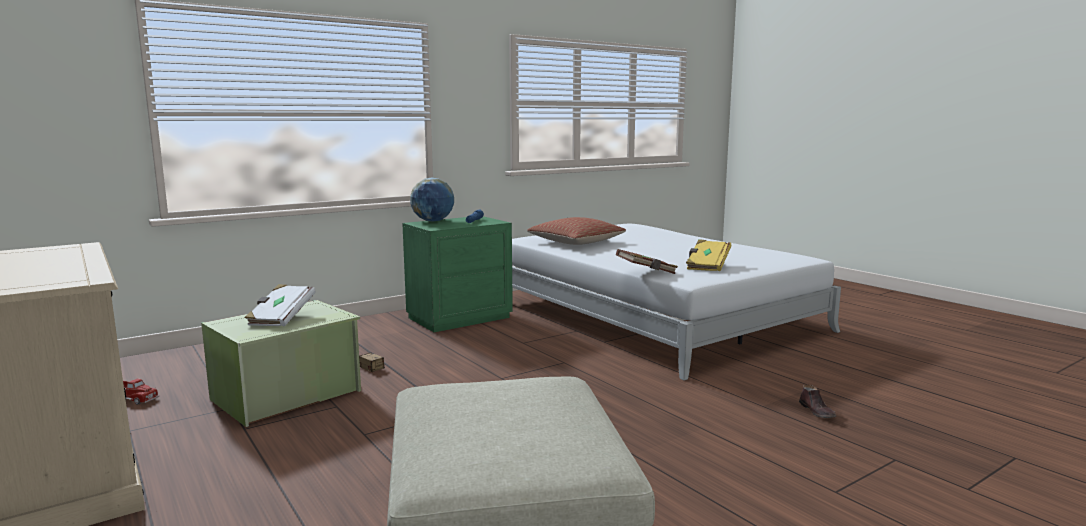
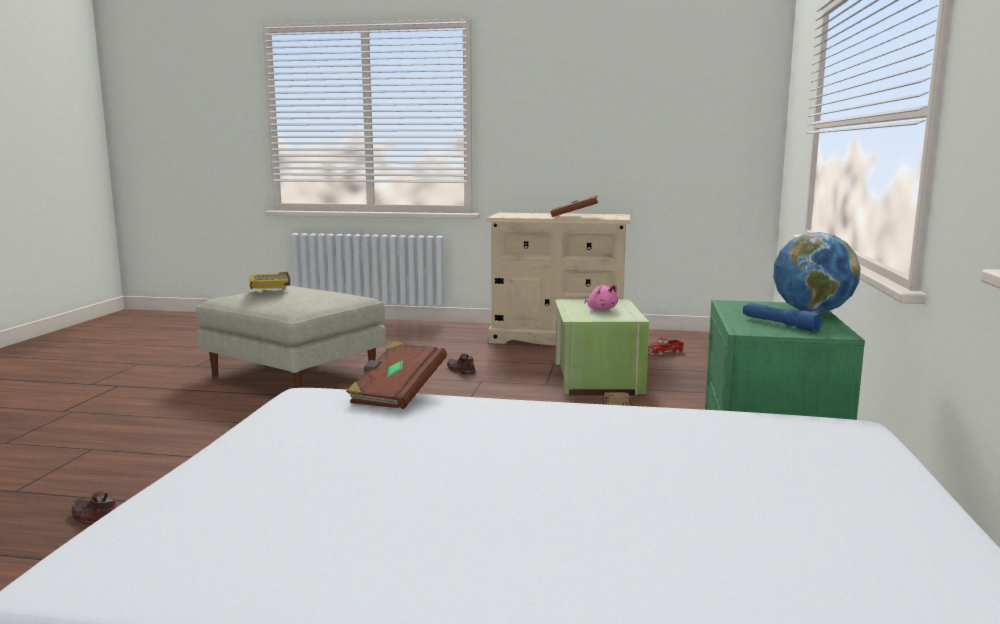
camera: 135 degrees right, 0 degrees up
(65, 258) = (574, 217): none -> brown book
(281, 318) = (601, 309): white book -> pink plush toy
(335, 460) = (460, 370): none -> brown shoe
(576, 243) = (724, 444): pillow -> none
(707, 266) = (322, 440): yellow book -> yellow book (270, 293)

